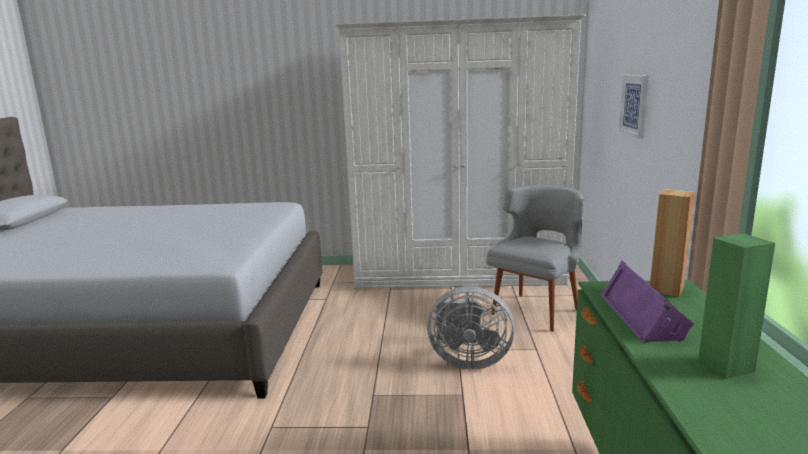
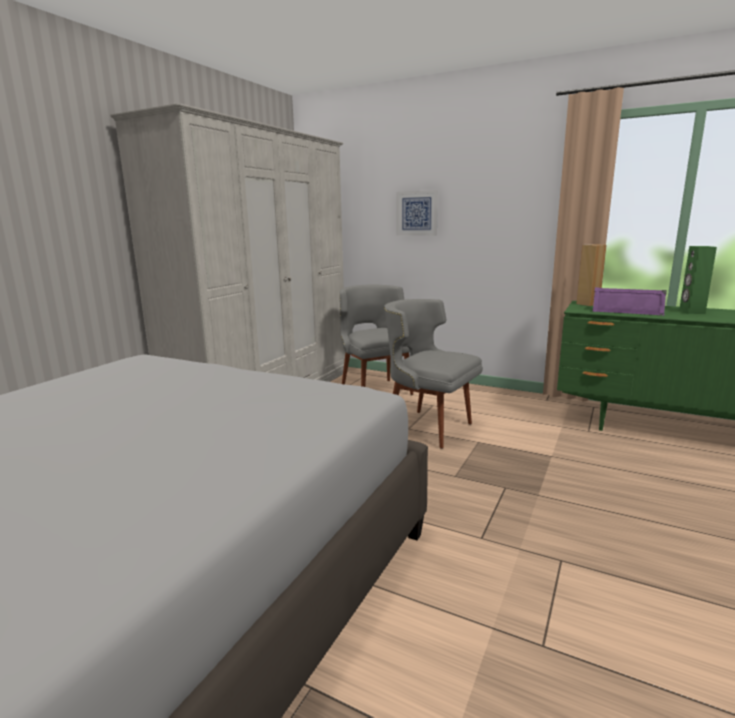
camera: 65 degrees left, 0 degrees up
(467, 361) = (429, 429): grey fan -> grey chair

